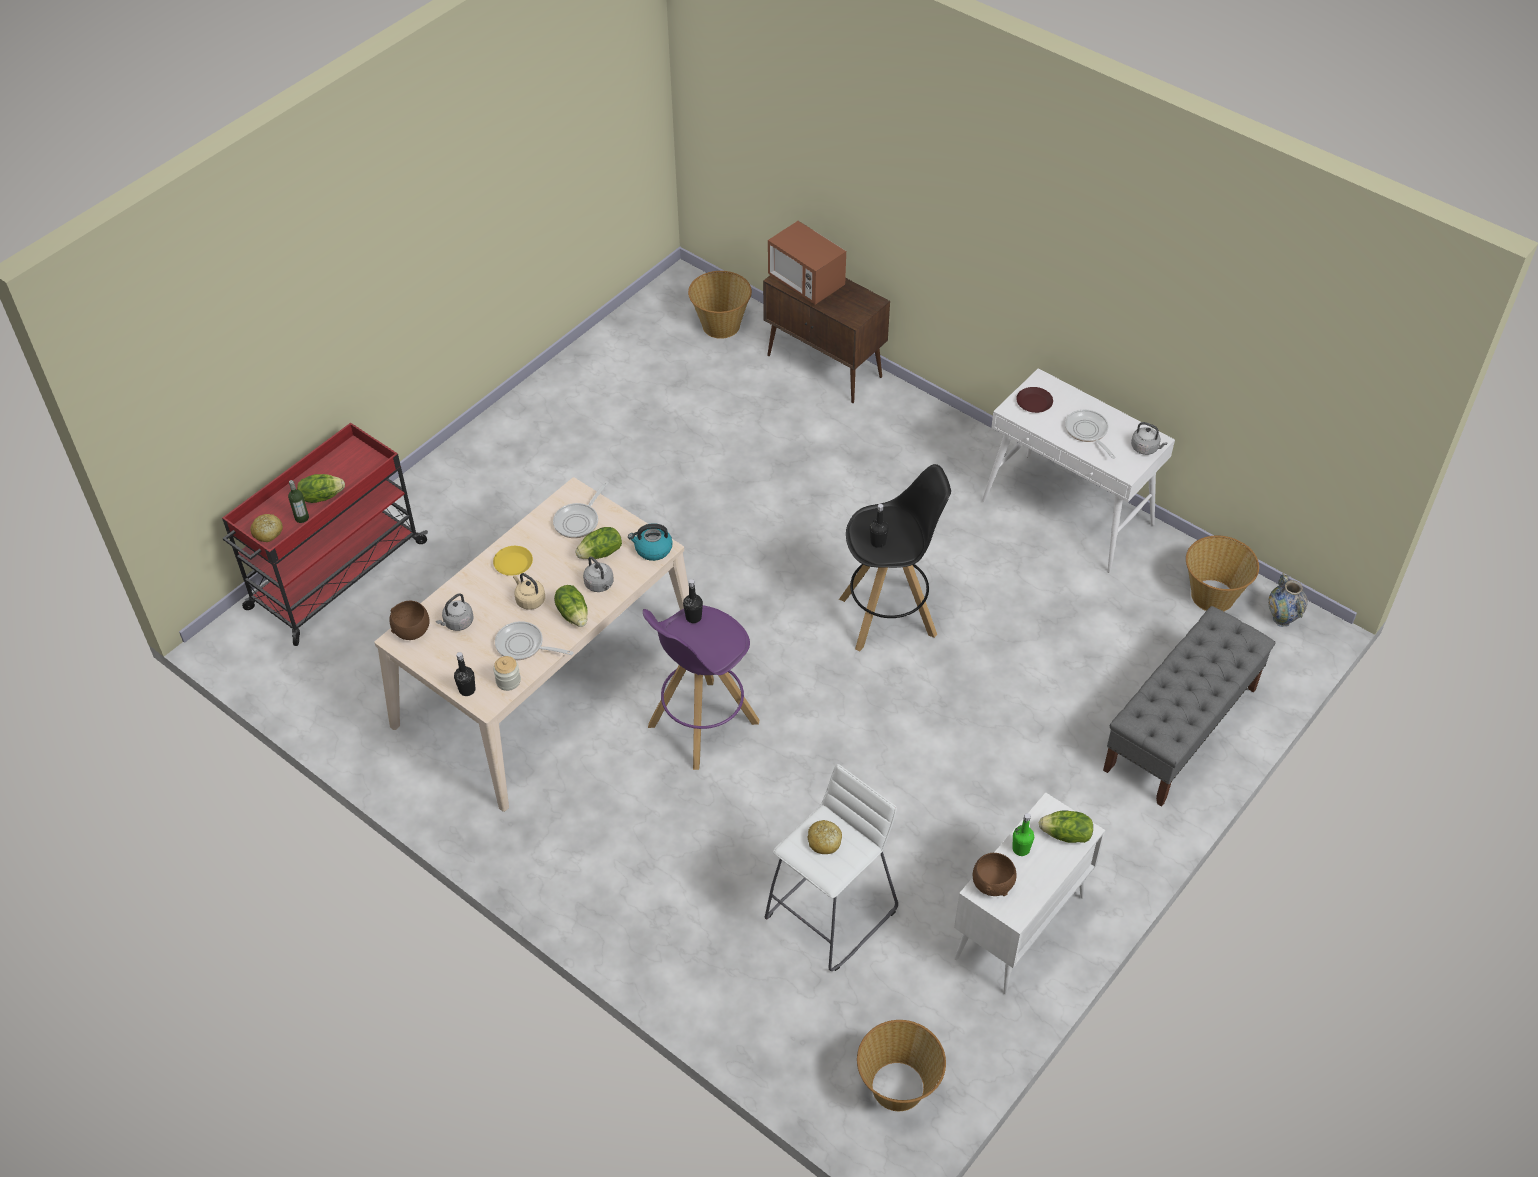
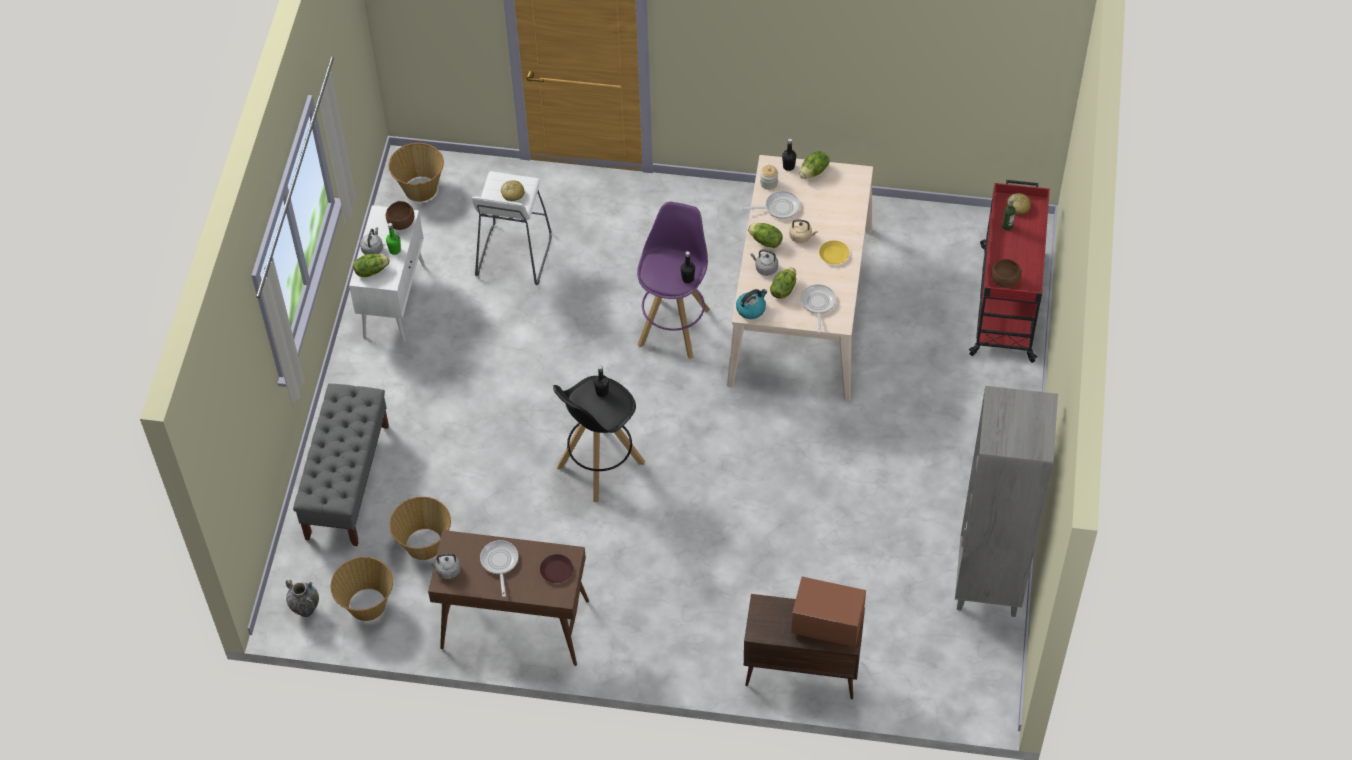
camera: 150 degrees right, 5 degrees up
(321, 496) = (1011, 246): lettuce -> lettuce (814, 172)
(412, 631) = (855, 183): brown bowl -> brown bowl (1004, 281)
(457, 623) = (833, 201): grey kettle -> grey kettle (372, 248)
(604, 357) = (989, 583): none -> grey bookcase
(721, 325) = (921, 670): basket -> basket (424, 544)
(1068, 513) = (514, 625): white console table -> brown console table
(1087, 432) = (499, 563): frying pan -> frying pan turned 135 degrees counterclockwise

